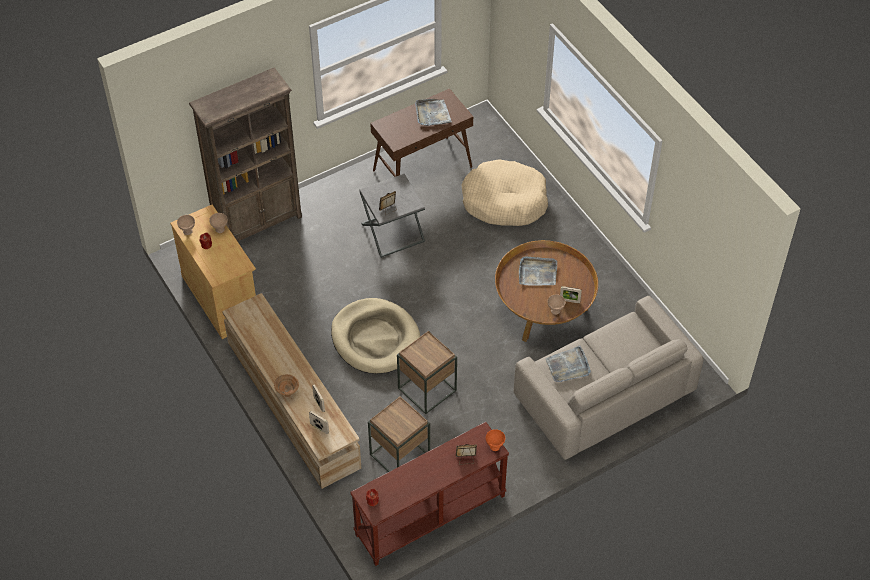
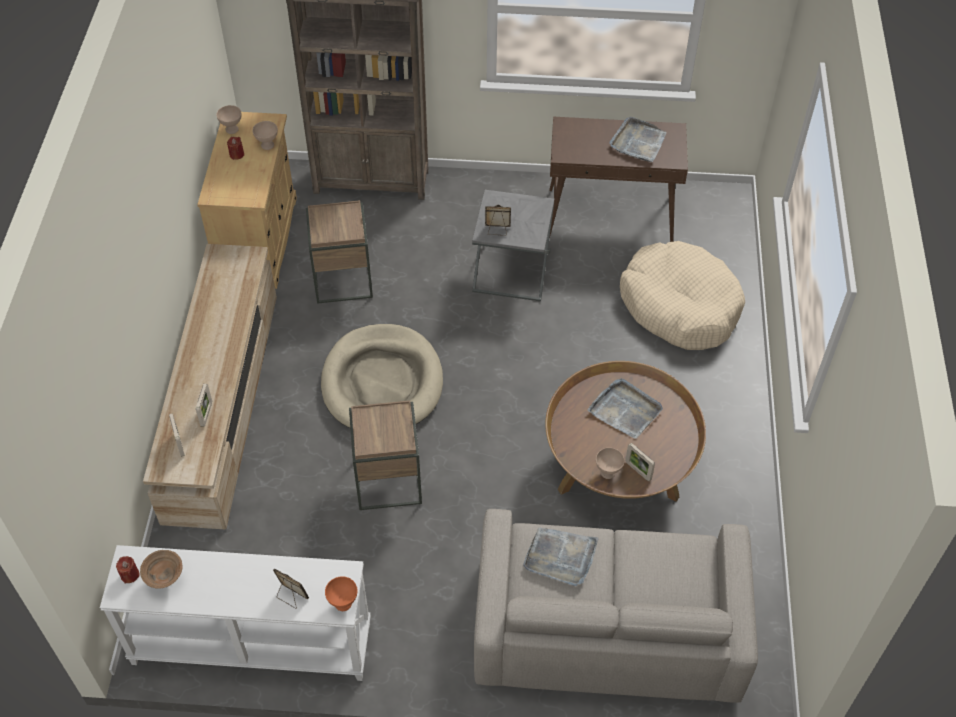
camera: 35 degrees right, 0 degrees up
(287, 392) = (185, 378): brown bowl -> brown bowl (166, 580)
(399, 455) = (284, 542): brown side table -> brown side table (342, 279)
(430, 516) = (251, 645): brown console table -> white console table

